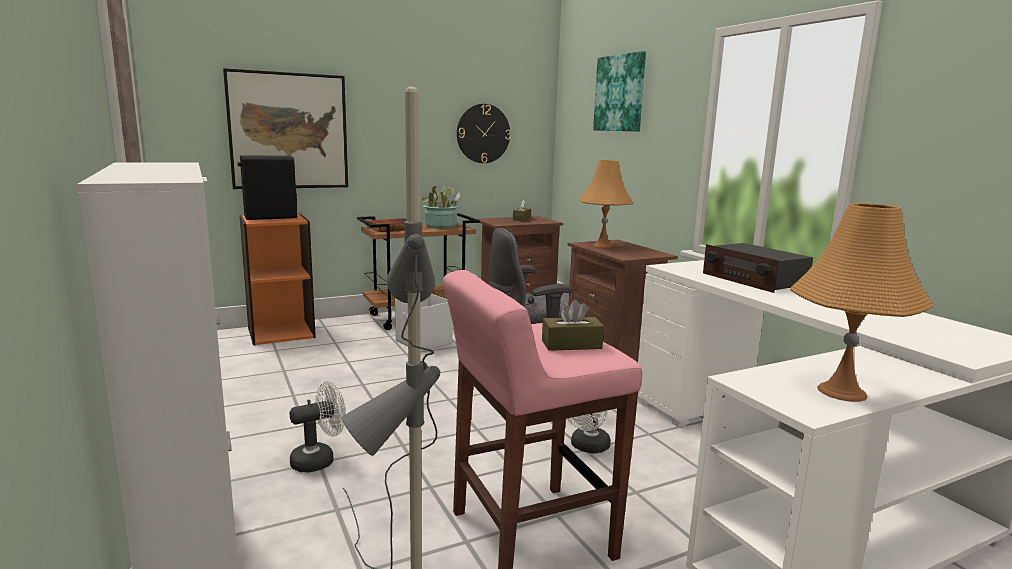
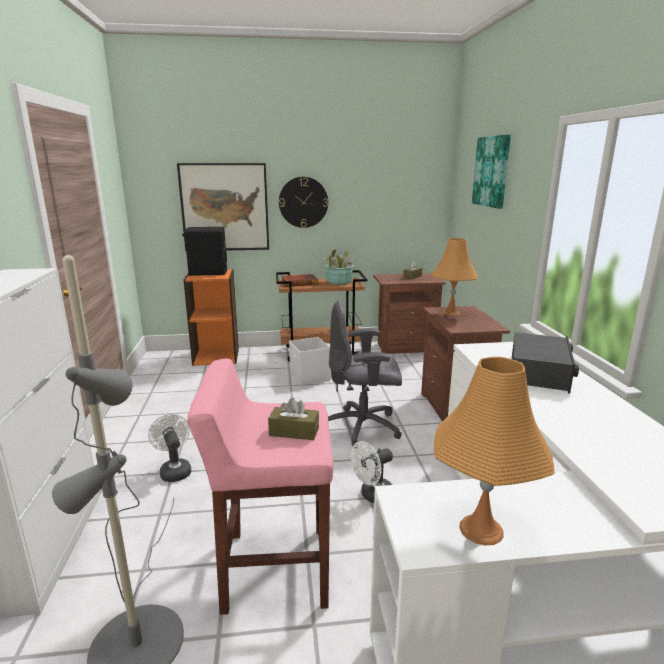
camera: 20 degrees right, 5 degrees up
(319, 460) = (174, 470): white fan -> white fan turned 105 degrees counterclockwise
(483, 133) = (383, 204): wall clock -> wall clock (303, 202)
(753, 280) = (539, 372): radio -> radio turned 150 degrees counterclockwise

